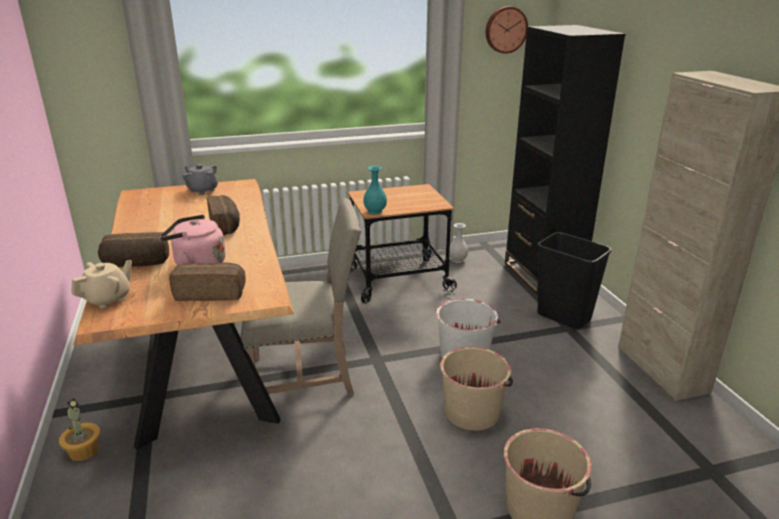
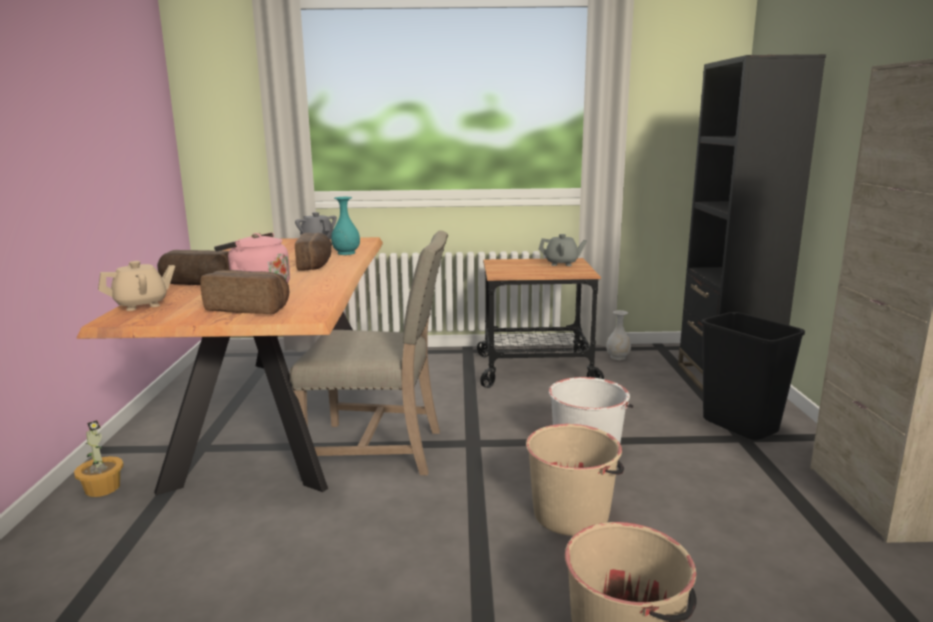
camera: 15 degrees right, 10 degrees down
(375, 211) = (502, 274): turquoise vase -> turquoise vase (346, 253)
(415, 193) = (561, 263): none -> grey teapot
(505, 29) = (686, 80): wall clock -> none

